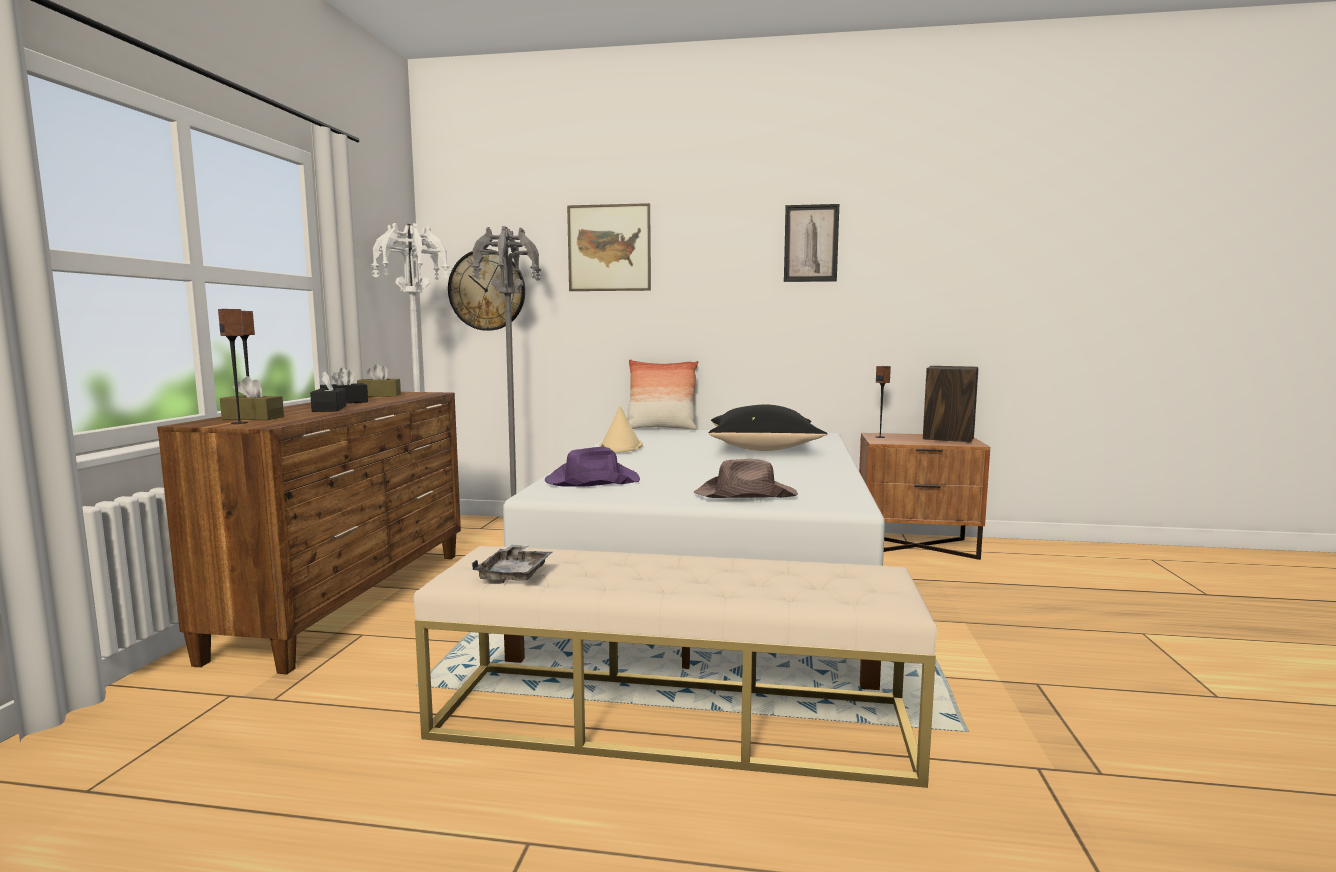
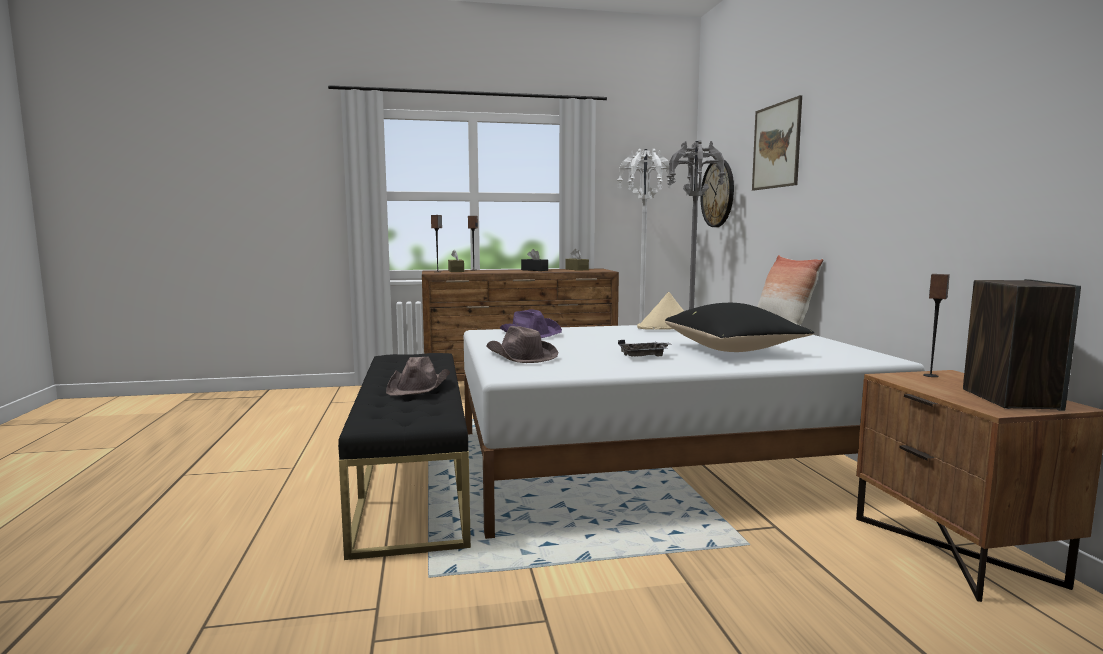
camera: 70 degrees right, 0 degrees up
(329, 409) = (501, 271): black tissue box -> none
(515, 574) = (395, 361): grey tray -> grey tray (644, 356)
(673, 719) = (413, 478): beige bench -> black bench
(715, 570) = (419, 386): none -> brown hat
(811, 243) = (924, 108): picture -> none

